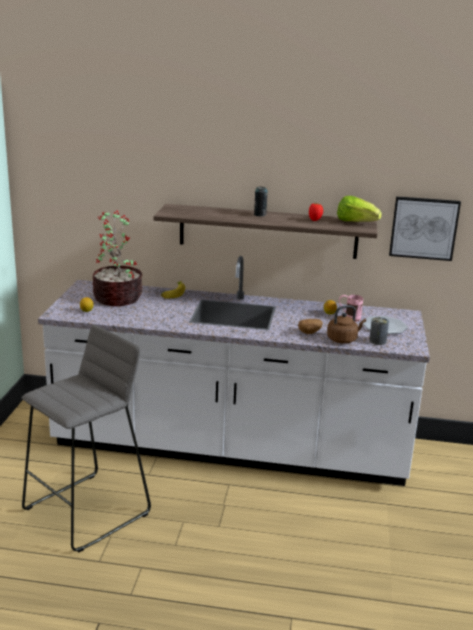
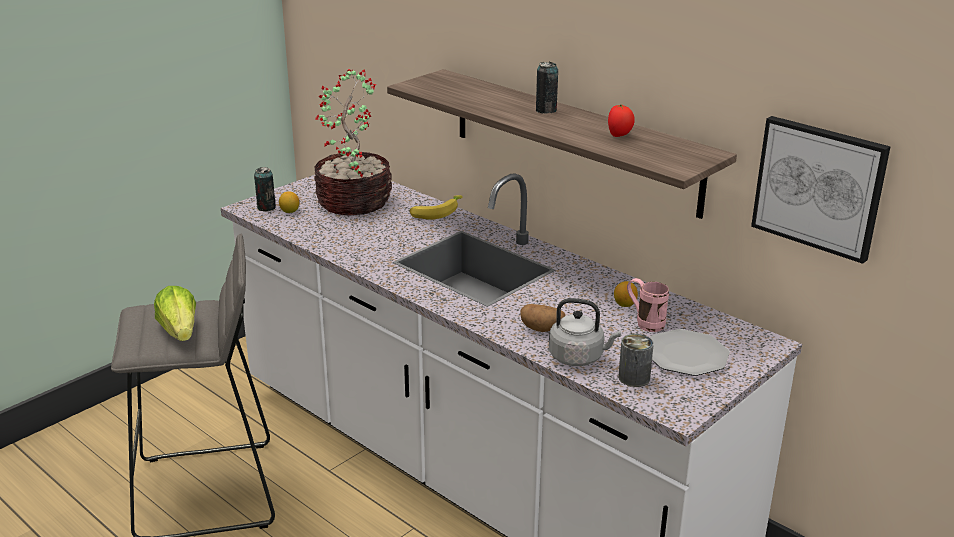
camera: 35 degrees right, 5 degrees up
(68, 312) = (266, 208): none -> can
(343, 339) = (579, 357): brown kettle -> grey kettle
(355, 222) = (684, 152): lettuce -> lettuce (180, 331)

